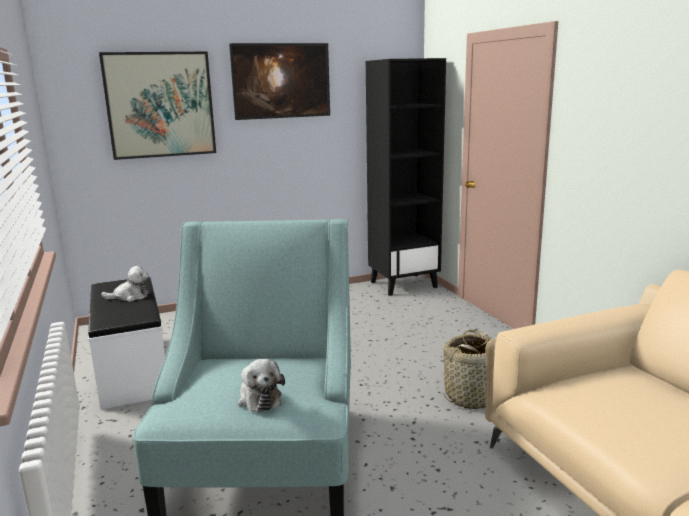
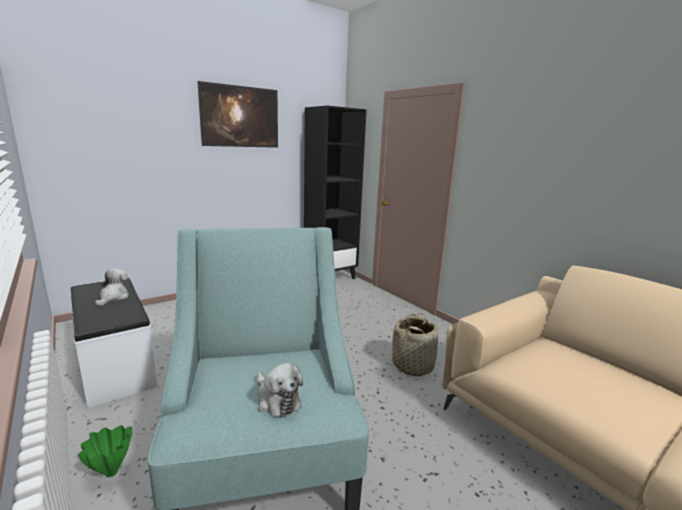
camera: 15 degrees left, 0 degrees up
(114, 467) = (110, 473): none -> green vase
(130, 296) = (113, 297): plush toy -> plush toy turned 60 degrees counterclockwise
(160, 105) = (135, 128): picture -> none

